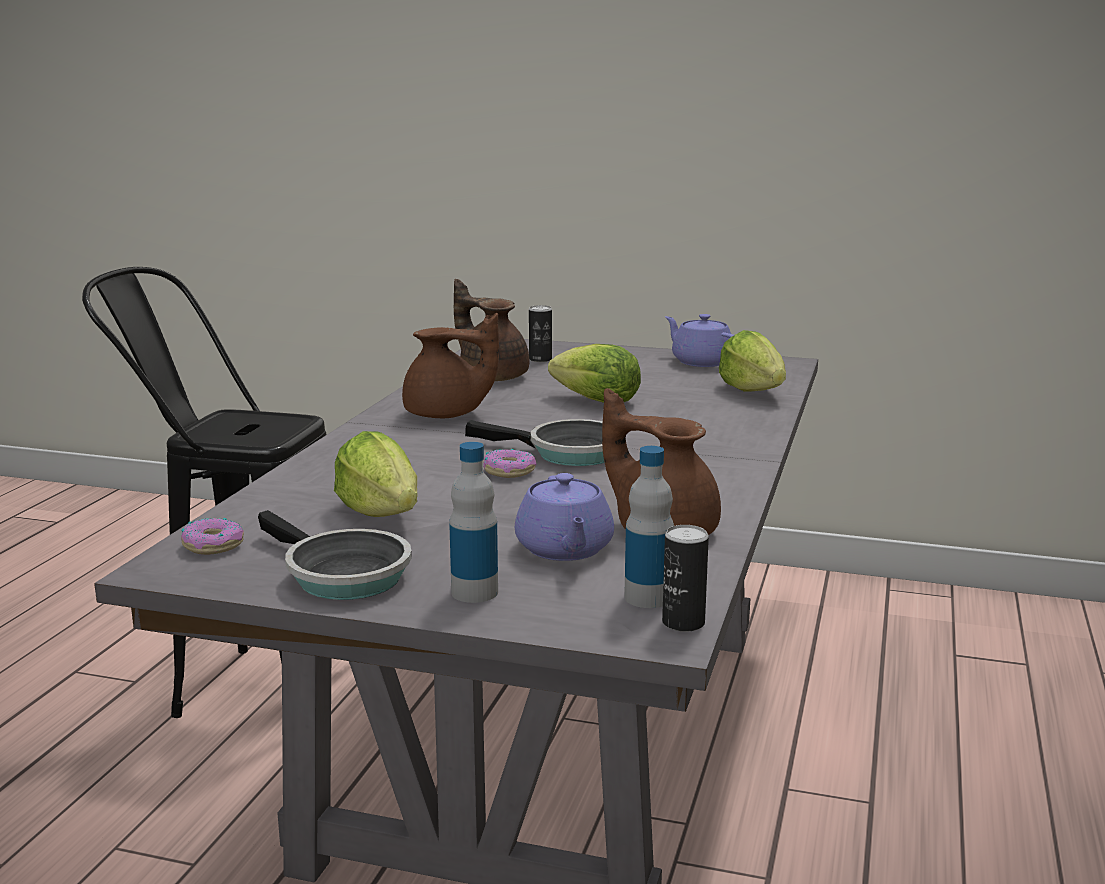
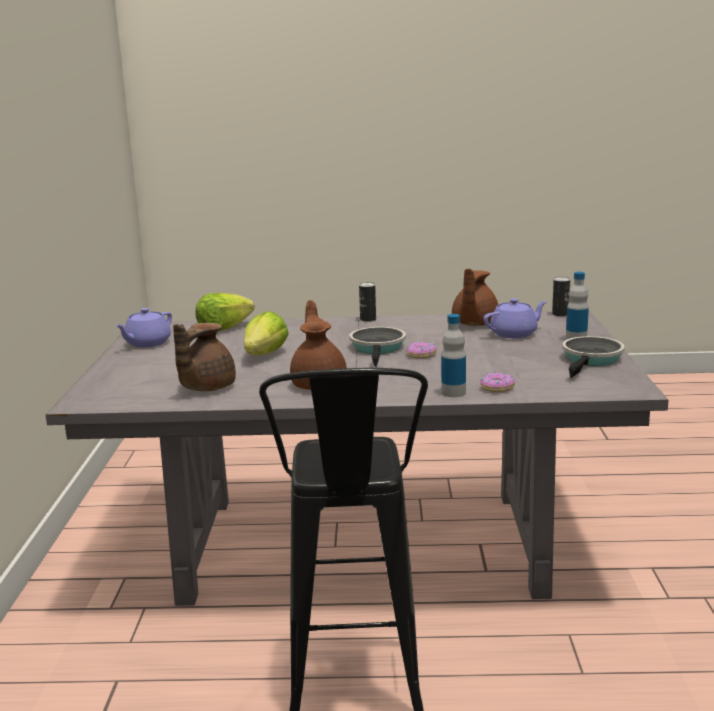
camera: 105 degrees left, 0 degrees up
(213, 545) = (595, 388): donut -> donut (497, 388)
(381, 513) = (511, 367): lettuce -> none
(540, 359) = (145, 382): can -> can (368, 319)
(648, 597) = (545, 319): bottle -> bottle (453, 393)

